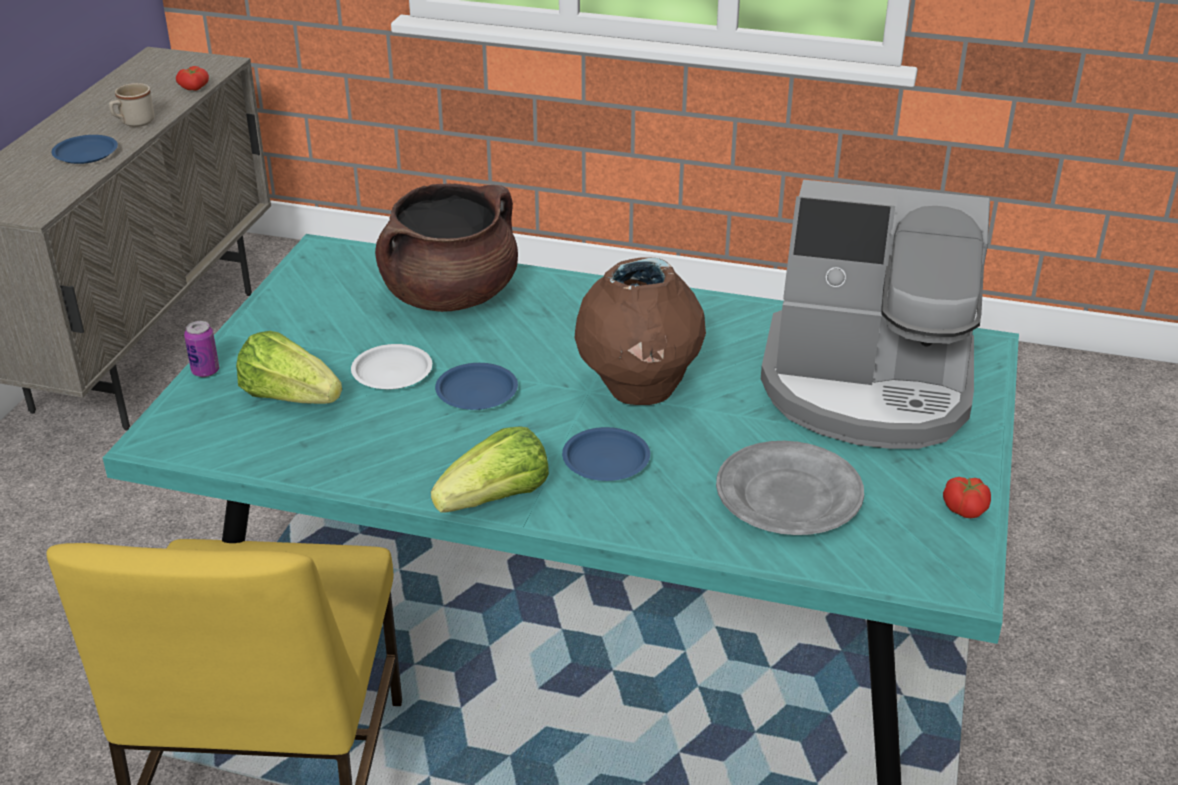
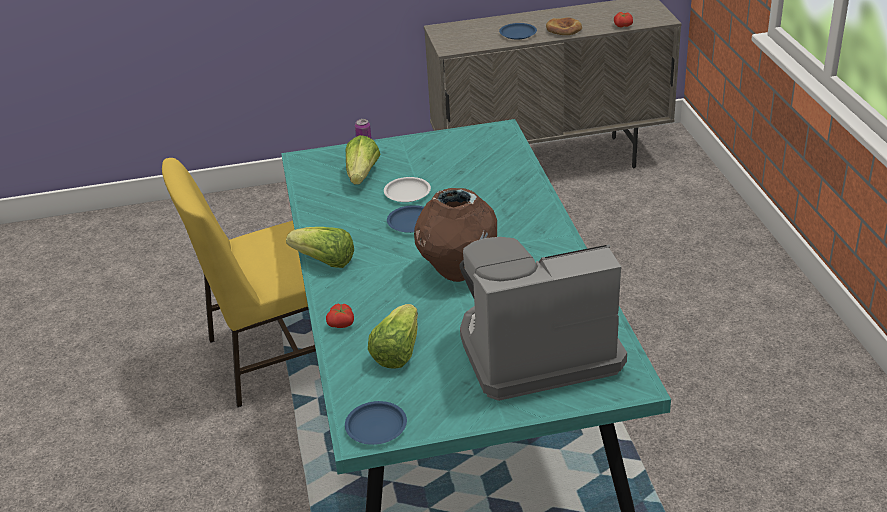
camera: 65 degrees right, 0 degrees up
(133, 123) = (564, 29): beige mug -> bread
(450, 295) = (496, 181): brown cooking pot -> none
(605, 460) = (383, 281): blue plate -> blue plate (376, 426)
(789, 496) = (397, 351): grey plate -> lettuce
(868, 388) = (536, 350): coffee machine -> coffee machine turned 90 degrees clockwise
(966, 509) = (435, 421): tomato -> tomato (342, 324)

